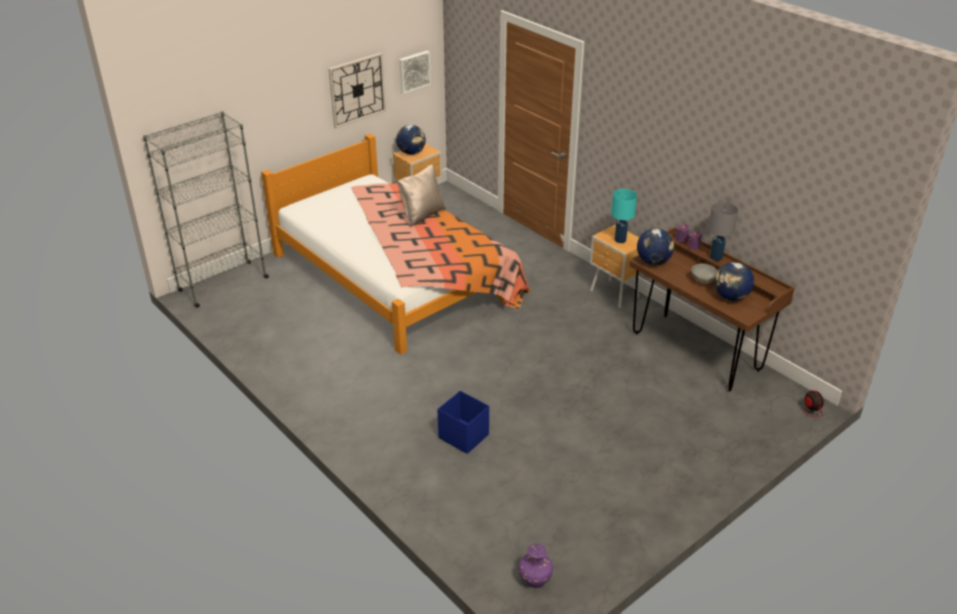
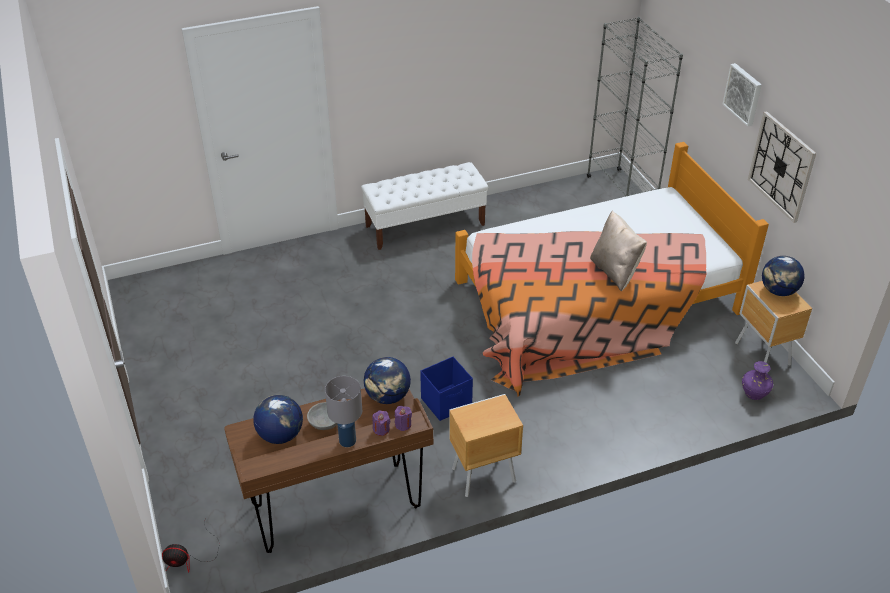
camera: 110 degrees right, 5 degrees up
(318, 394) = (425, 225): none -> white bench
(413, 71) = (840, 218): picture -> picture (743, 94)
(463, 436) = (322, 293): blue storage box -> blue storage box (447, 402)
(535, 580) = (151, 293): purple vase -> purple vase (754, 394)
(620, 240) = (482, 415): turquoise table lamp -> none

